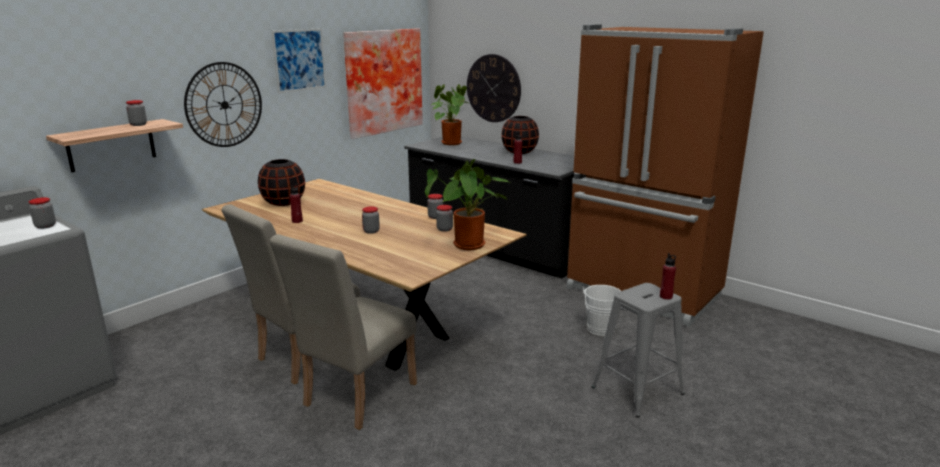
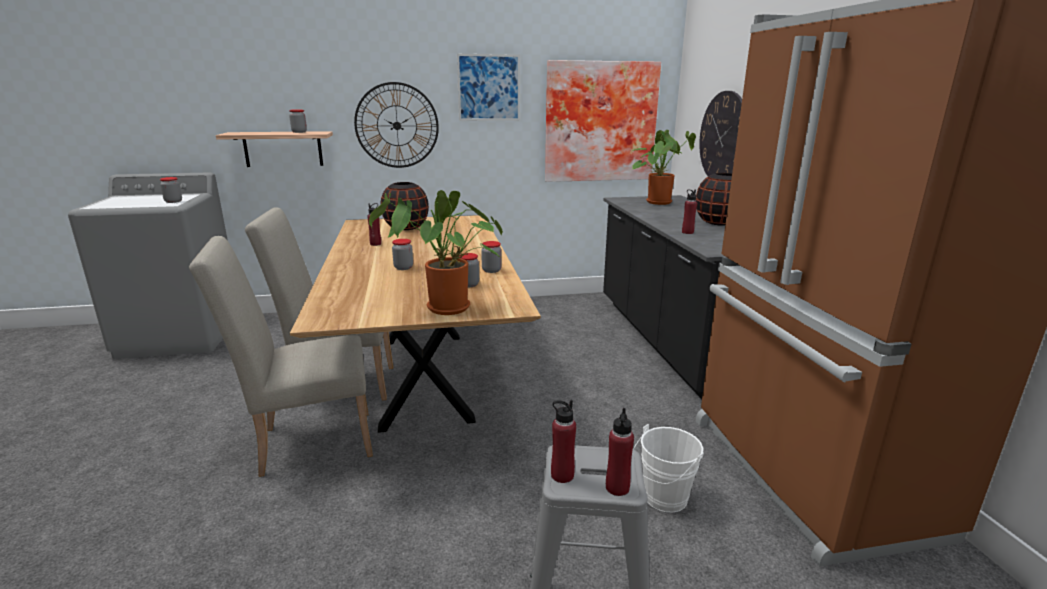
camera: 40 degrees right, 0 degrees up
(640, 301) = (562, 475): none -> red bottle

